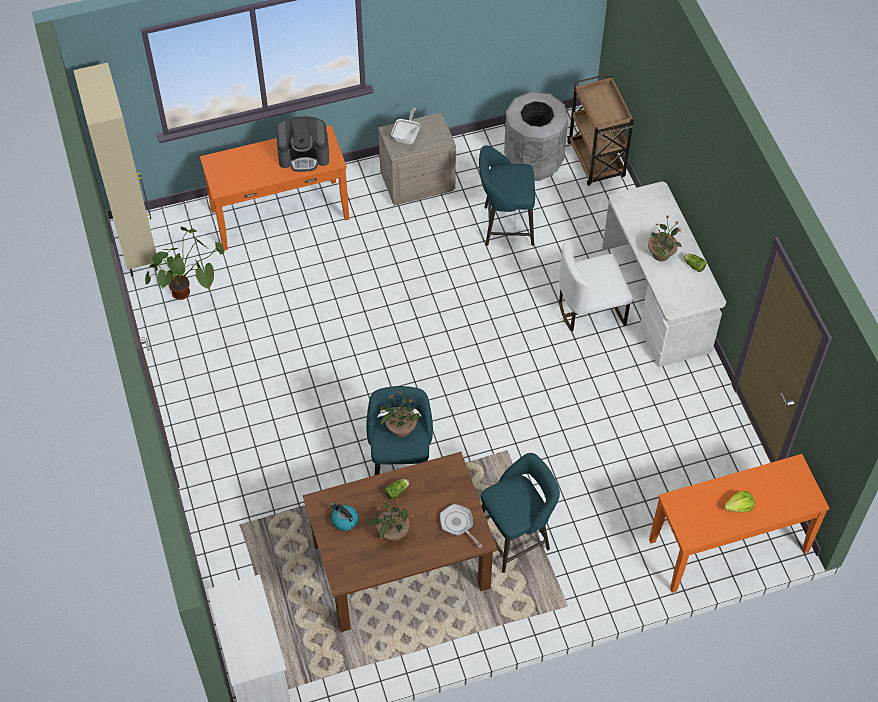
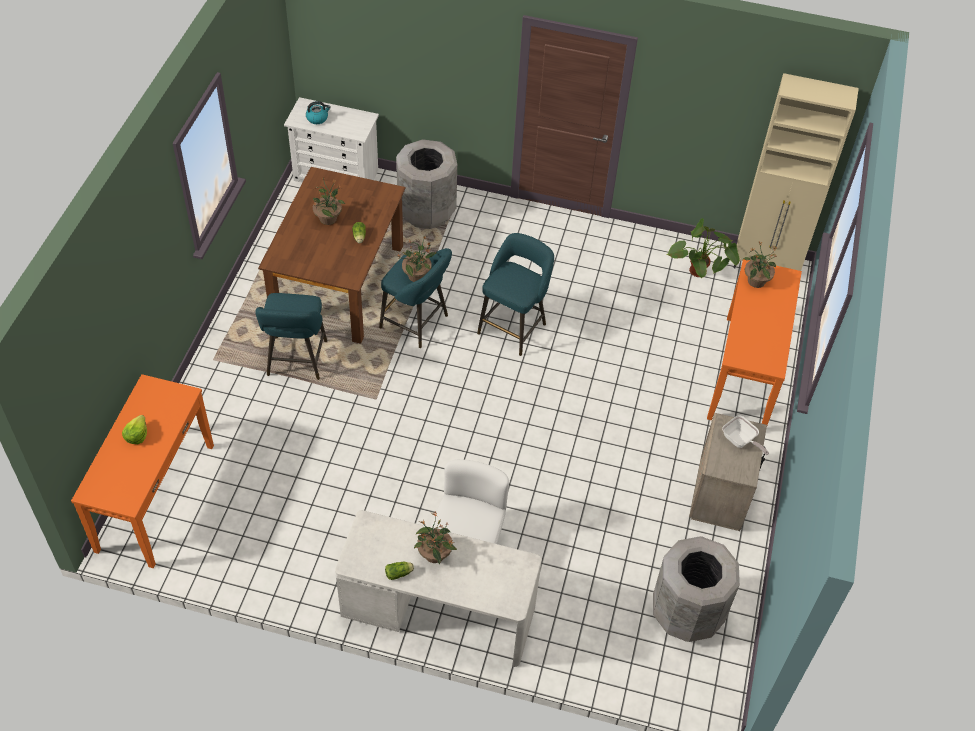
camera: 120 degrees right, 5 degrees down
(235, 180) = (756, 281): none -> potted plant
(250, 548) = (426, 211): none -> grey trash can
(304, 155) = (756, 340): coffee machine -> none
(344, 520) = (363, 198): kettle -> kettle (317, 118)
(458, 524) = (299, 256): frying pan -> none
(504, 226) = (617, 537): turquoise stool -> turquoise stool (514, 326)
(596, 161) = (650, 674): brown cart -> none

